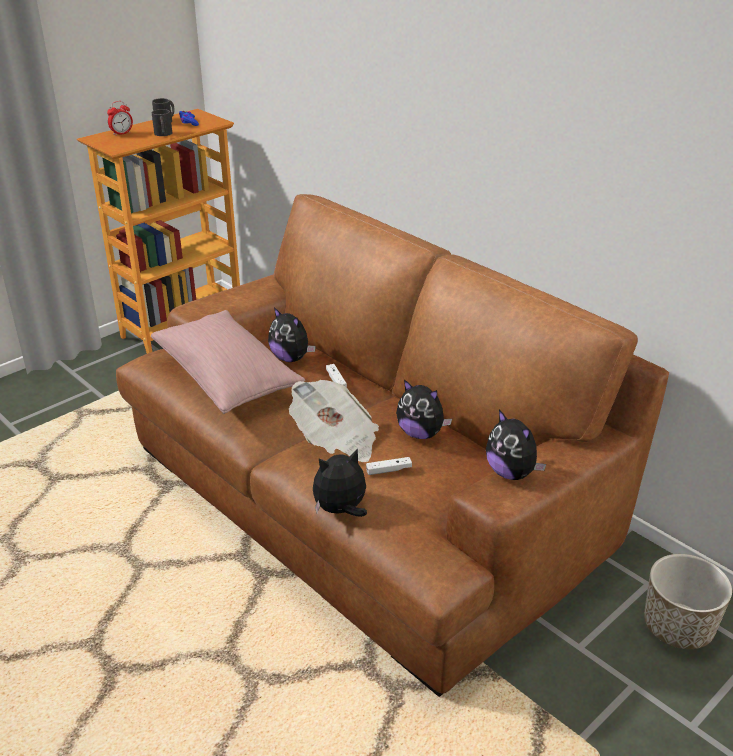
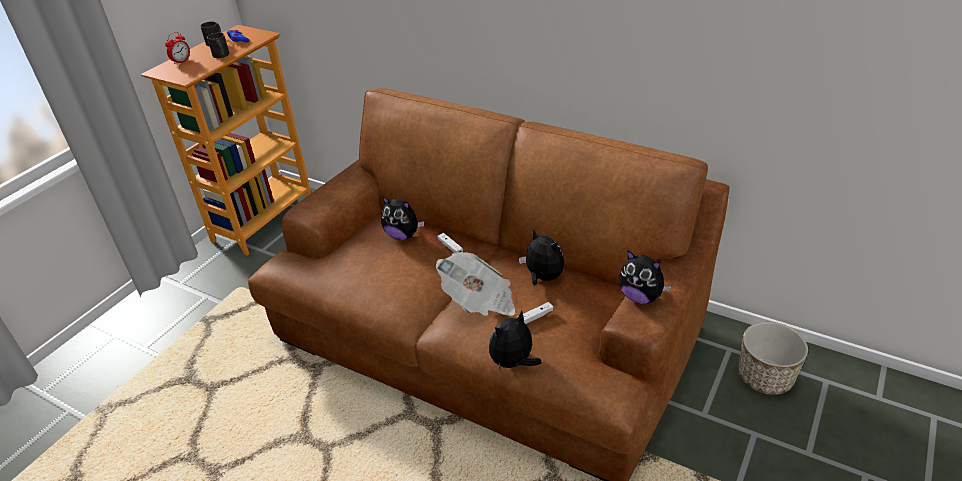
camera: 15 degrees left, 5 degrees up
(227, 378) = (358, 267): pink pillow -> none
(420, 433) = (542, 277): plush toy -> plush toy turned 150 degrees counterclockwise

